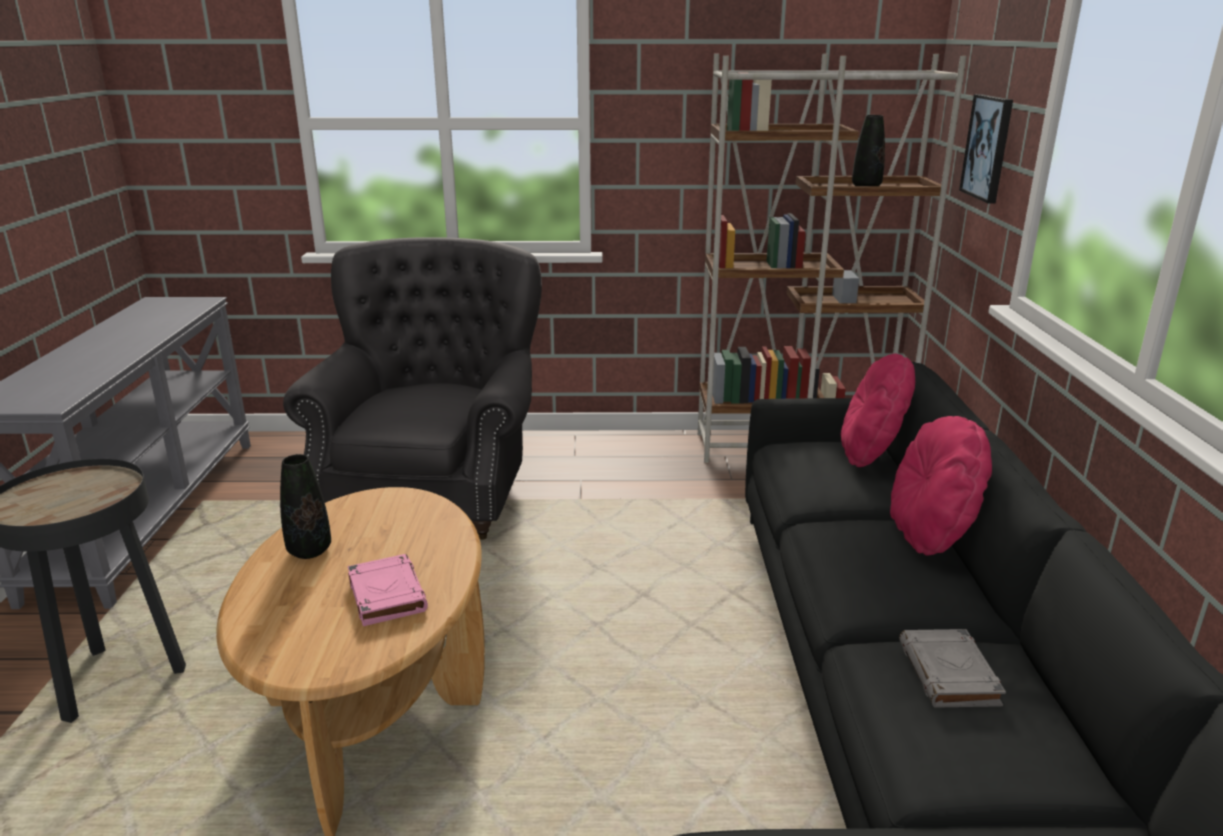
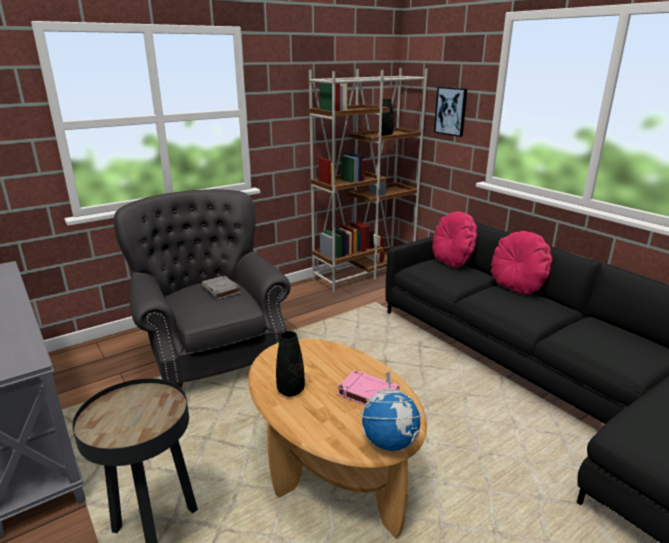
camera: 35 degrees left, 0 degrees up
(308, 667) = (390, 441): none -> globe
(949, 675) = (595, 334): grey book -> grey book (221, 290)

